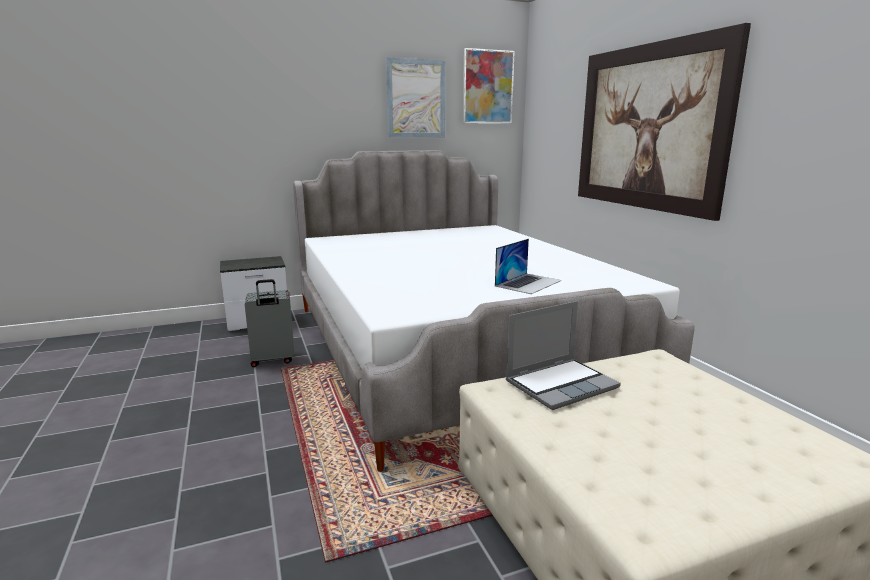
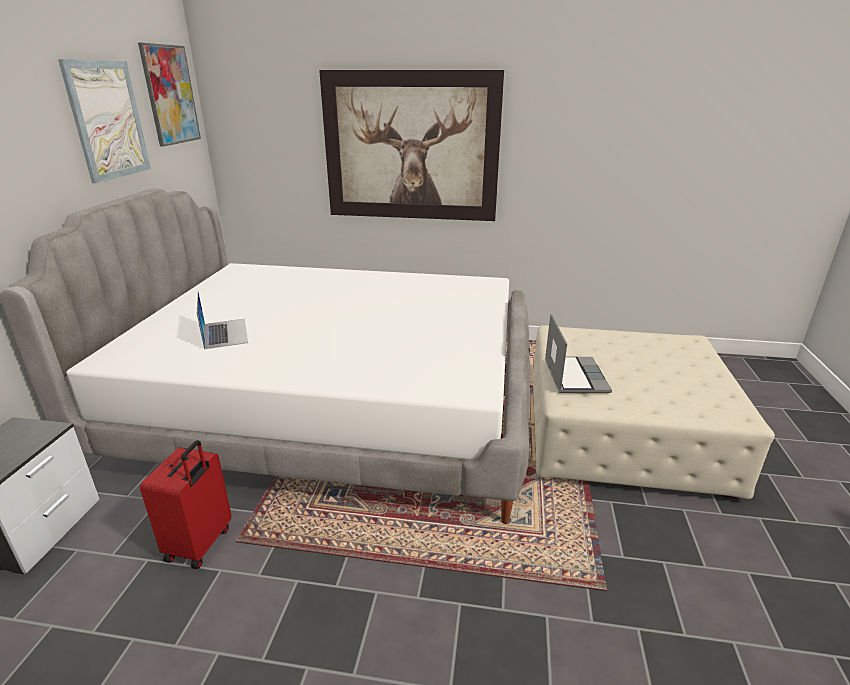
camera: 60 degrees left, 10 degrees up
(273, 360) = (200, 544): grey suitcase -> red suitcase
(528, 283) = (447, 314): laptop -> laptop (225, 333)

